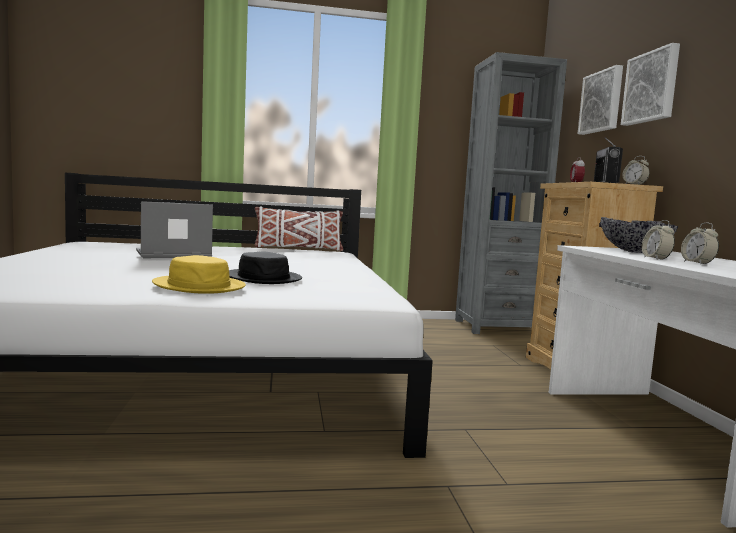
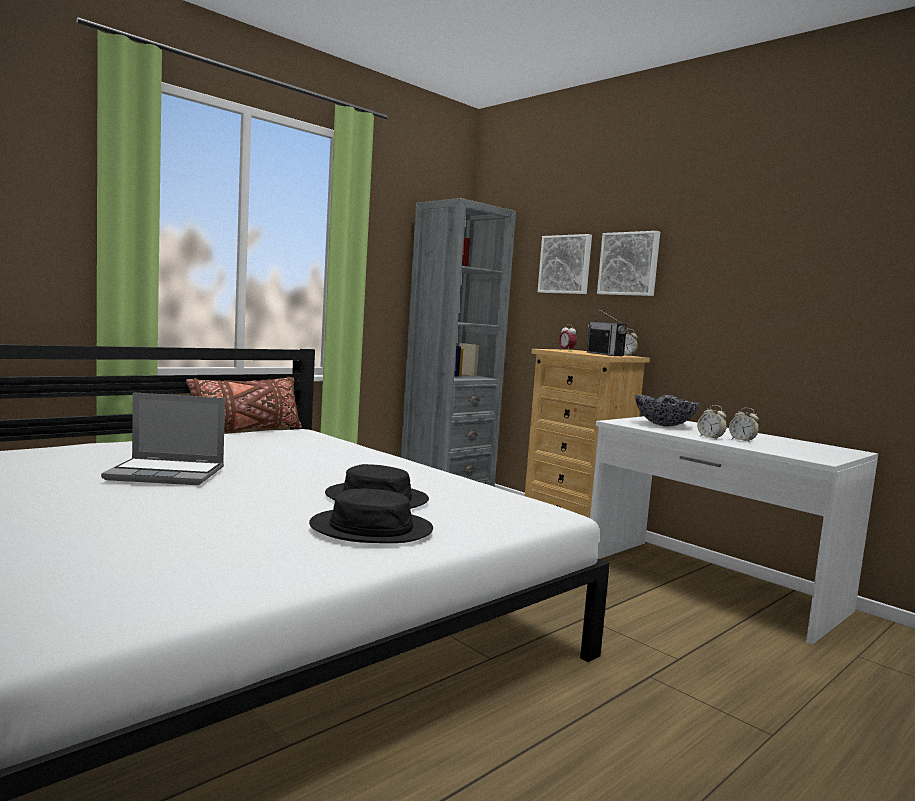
camera: 35 degrees left, 0 degrees up
(172, 255) = (168, 474): laptop -> laptop turned 120 degrees counterclockwise
(199, 286) = (371, 528): yellow hat -> black hat
(298, 249) = (246, 431): white pillow -> brown pillow

